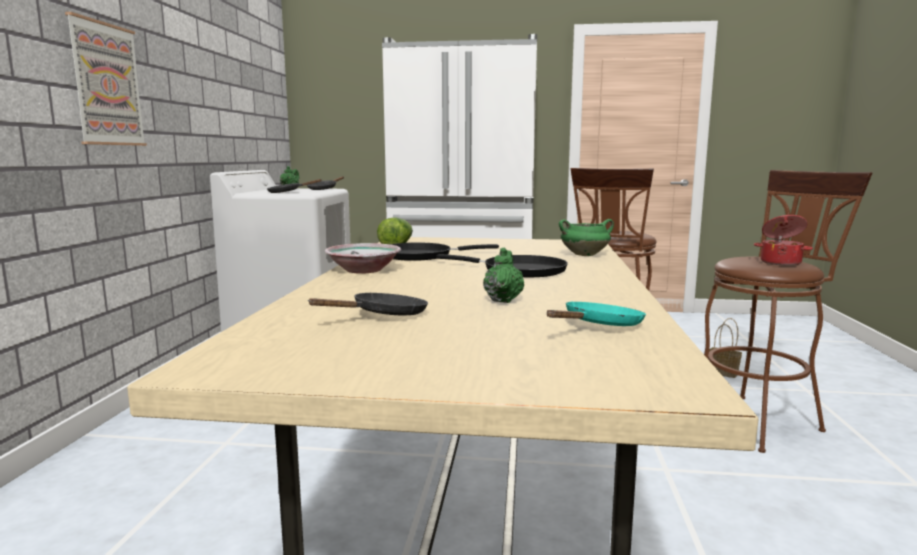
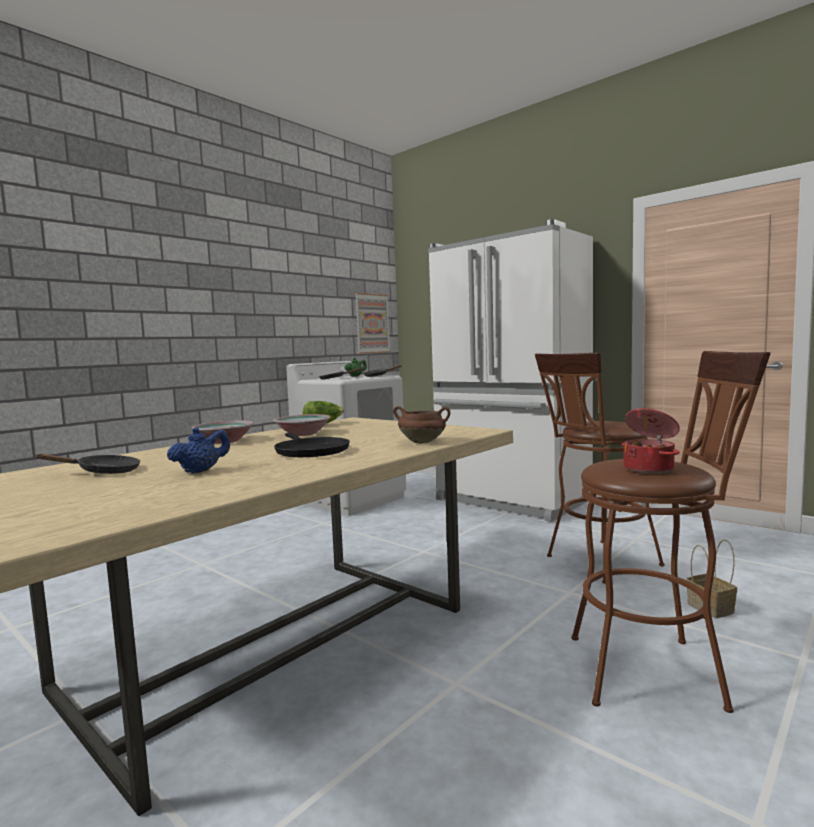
camera: 35 degrees right, 5 degrees down
(106, 84) = (189, 308): picture -> picture (372, 323)
(421, 256) = (303, 434): black frying pan -> bowl
(503, 300) = (201, 471): green teapot -> blue teapot
(585, 255) = (423, 442): green cooking pot -> brown cooking pot
(599, 326) = (163, 498): turquoise frying pan -> none

